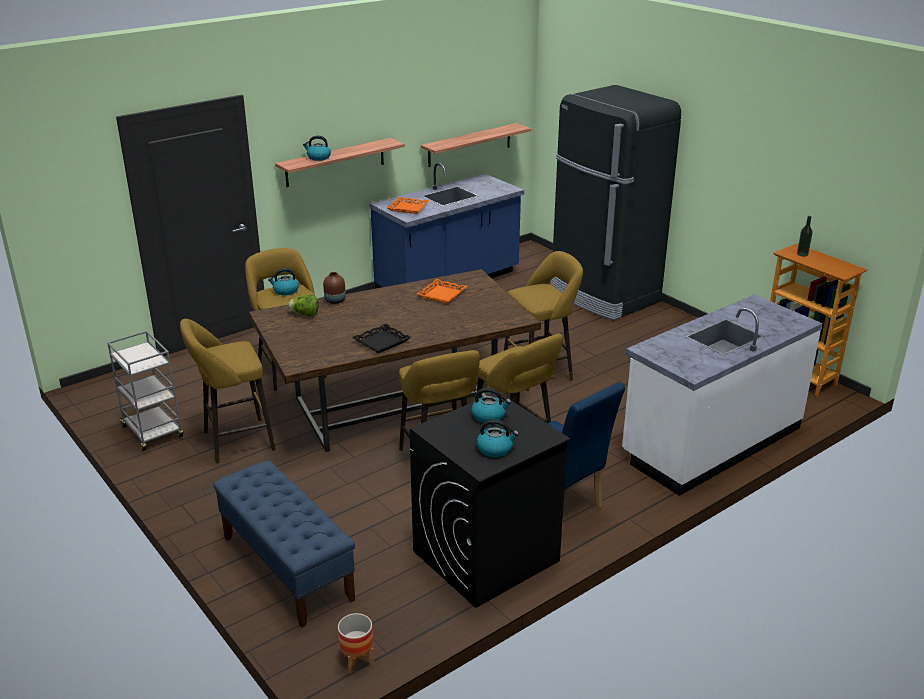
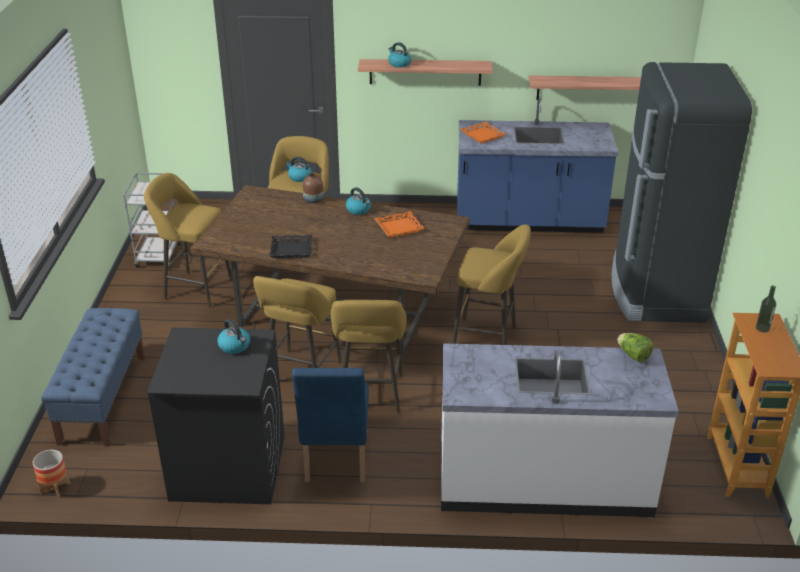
camera: 40 degrees right, 5 degrees up
(305, 314) = (276, 203): lettuce -> lettuce (633, 355)
(495, 449) = (196, 374): kettle -> kettle (359, 210)

